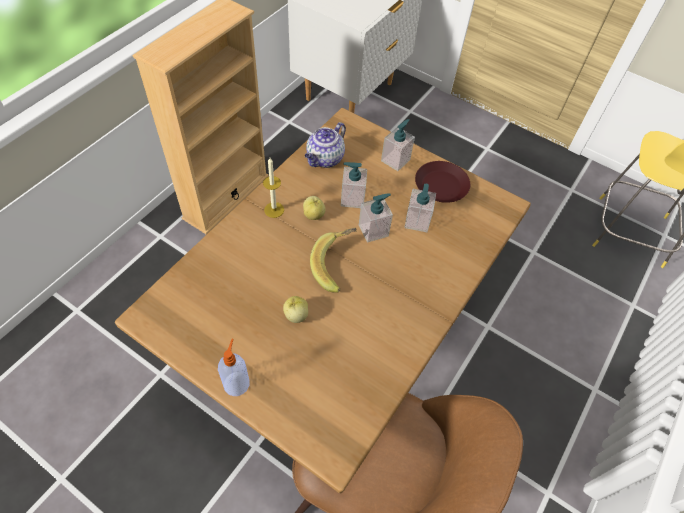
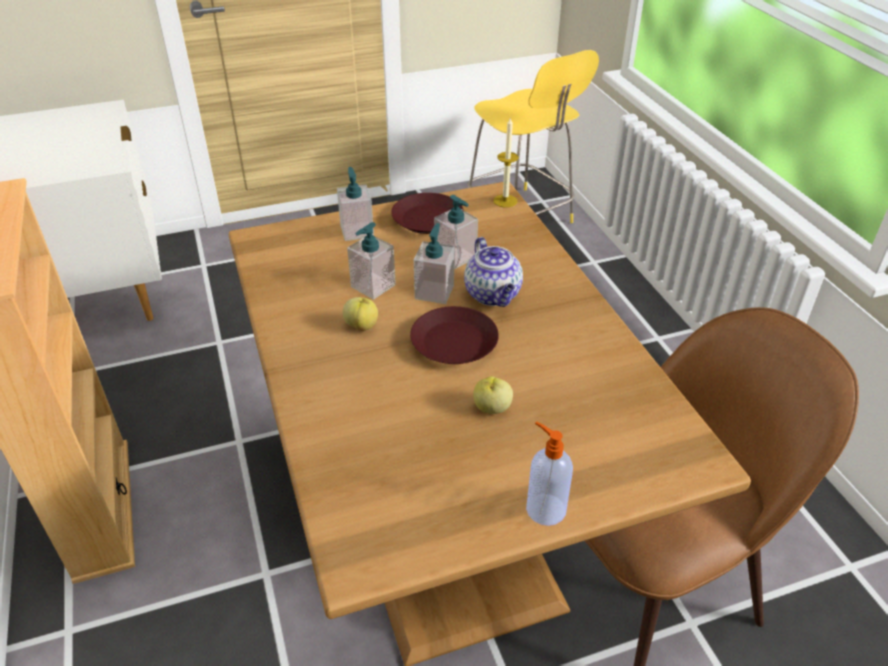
camera: 50 degrees left, 15 degrees down
(274, 210) = (315, 355): candle -> candle (505, 201)
(325, 159) = (290, 279): teapot -> teapot (493, 295)
(337, 266) = (455, 342): banana -> brown plate

